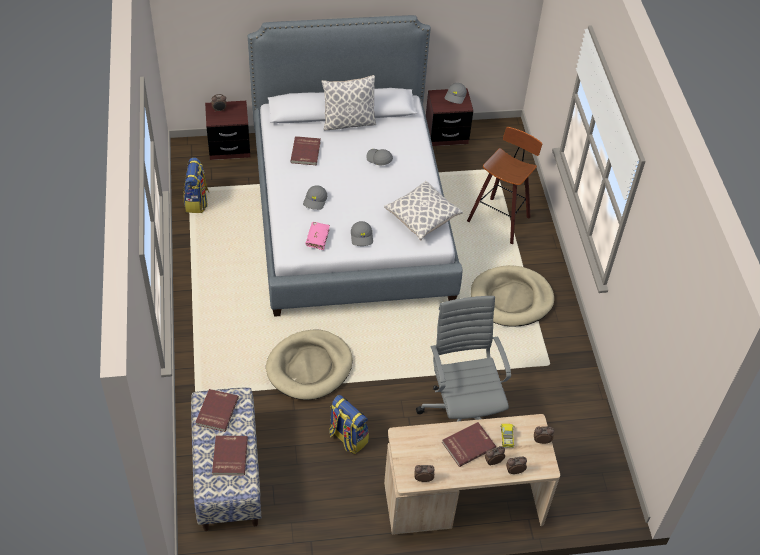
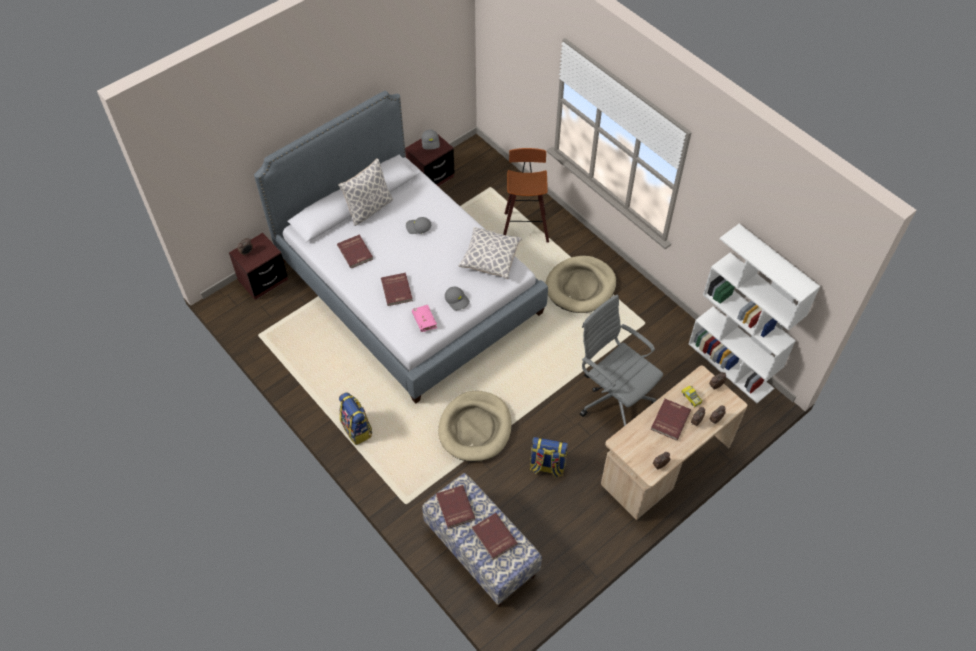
camera: 30 degrees left, 5 degrees up
(197, 202) = (274, 342): backpack -> backpack (357, 429)
(315, 201) = (397, 290): grey cap -> red book
(607, 452) = (731, 366): none -> white bookcase

